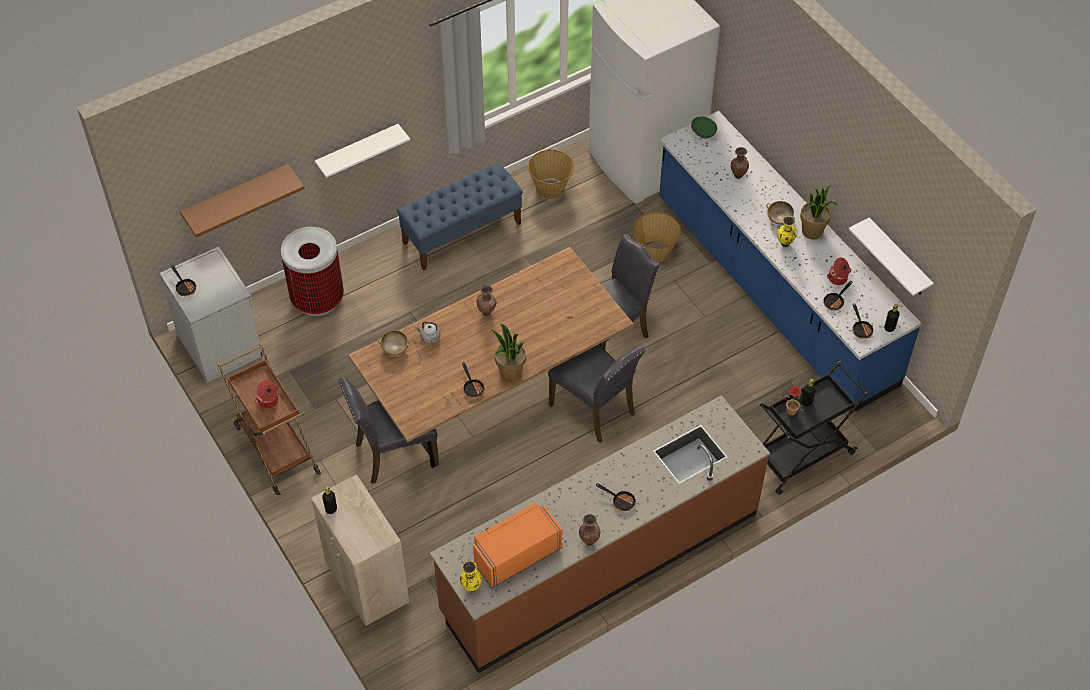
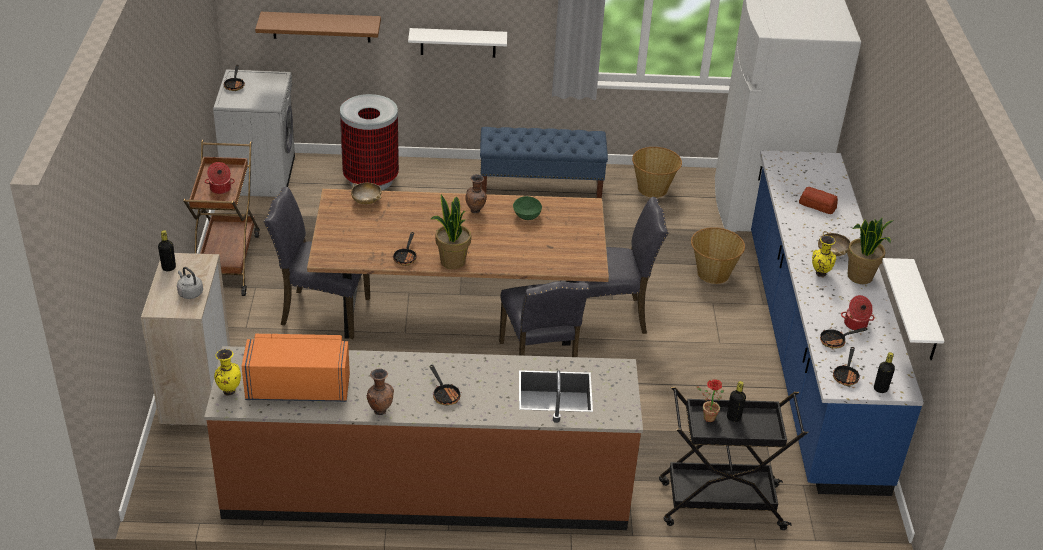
camera: 30 degrees right, 15 degrees down
(429, 337) = (404, 206): grey kettle -> grey kettle (189, 293)
(703, 133) = (808, 162): green bowl -> green bowl (526, 215)
(738, 175) = (817, 204): brown vase -> bread

